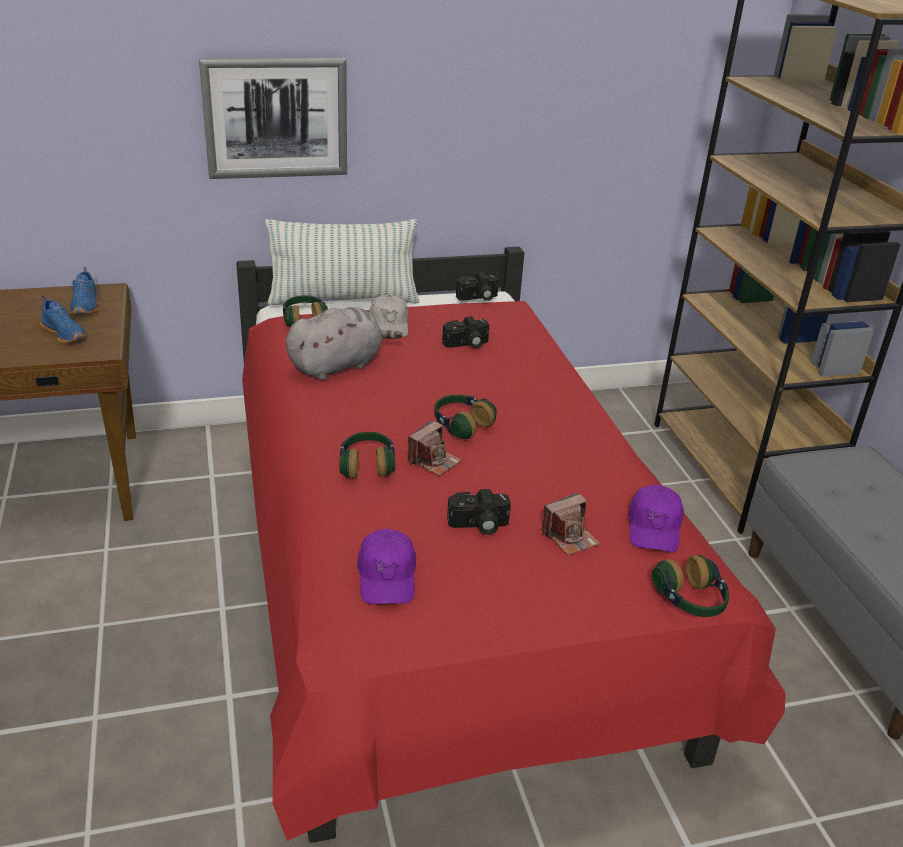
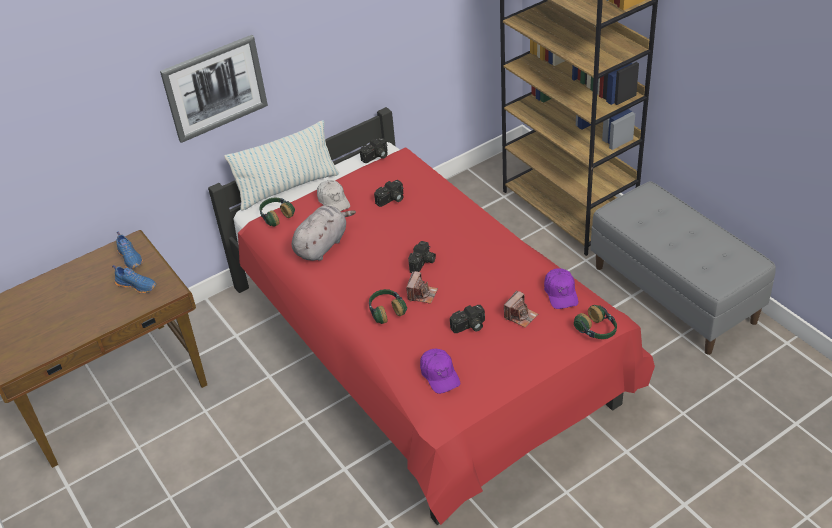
camera: 15 degrees left, 10 degrees up
(461, 425) = (423, 263): headphones -> camera

